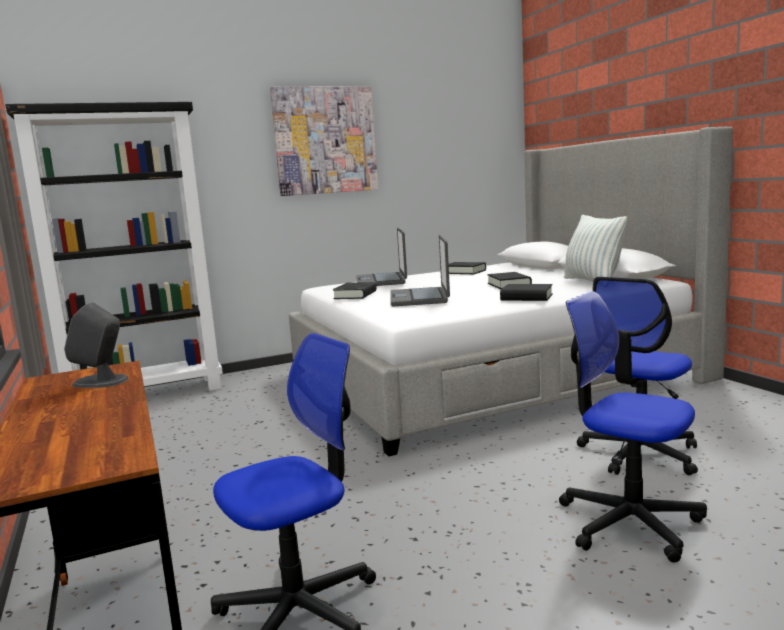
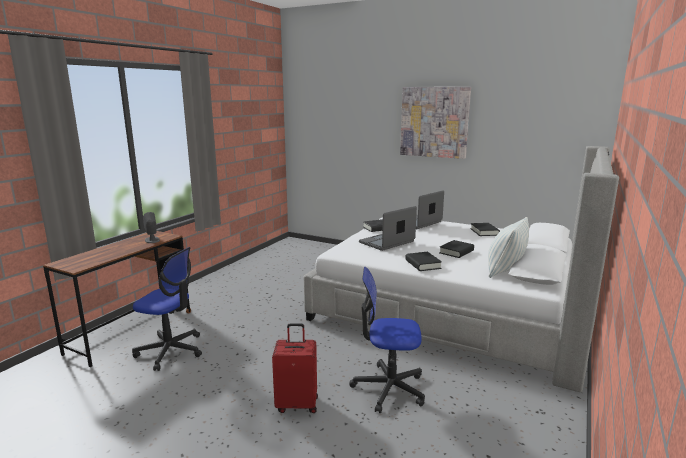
camera: 50 degrees right, 5 degrees up
(147, 394) = (314, 246): black bookcase -> none
(629, 522) = (297, 404): office chair -> red suitcase

